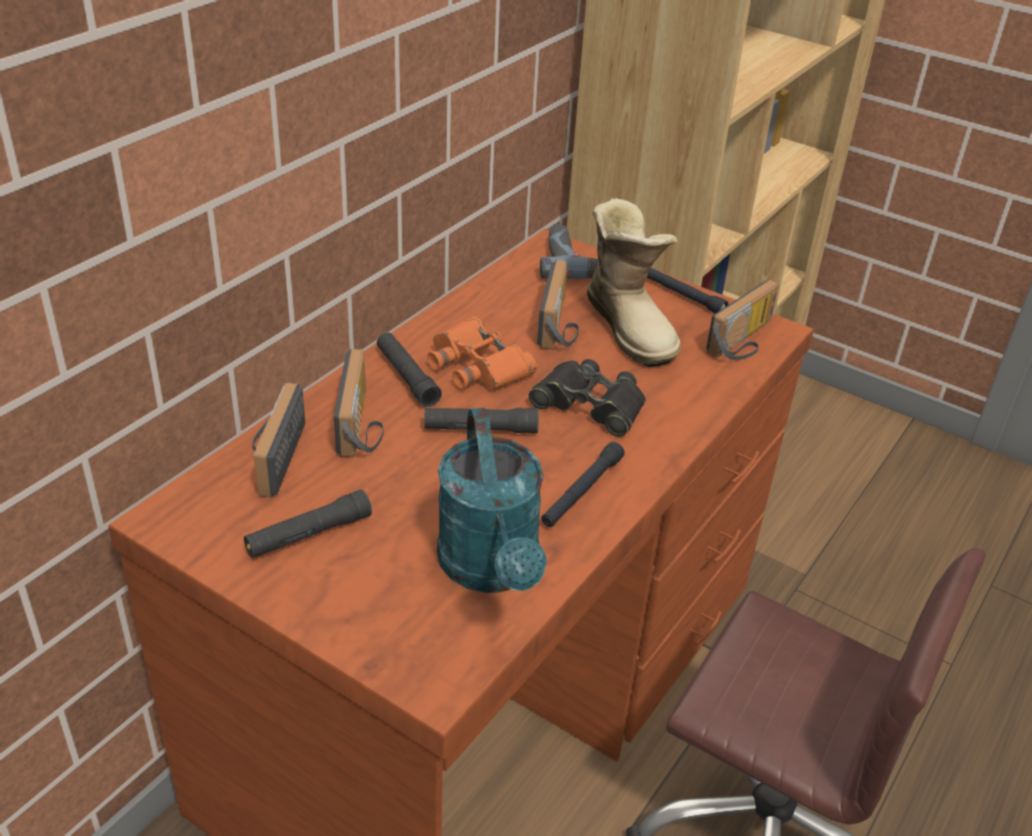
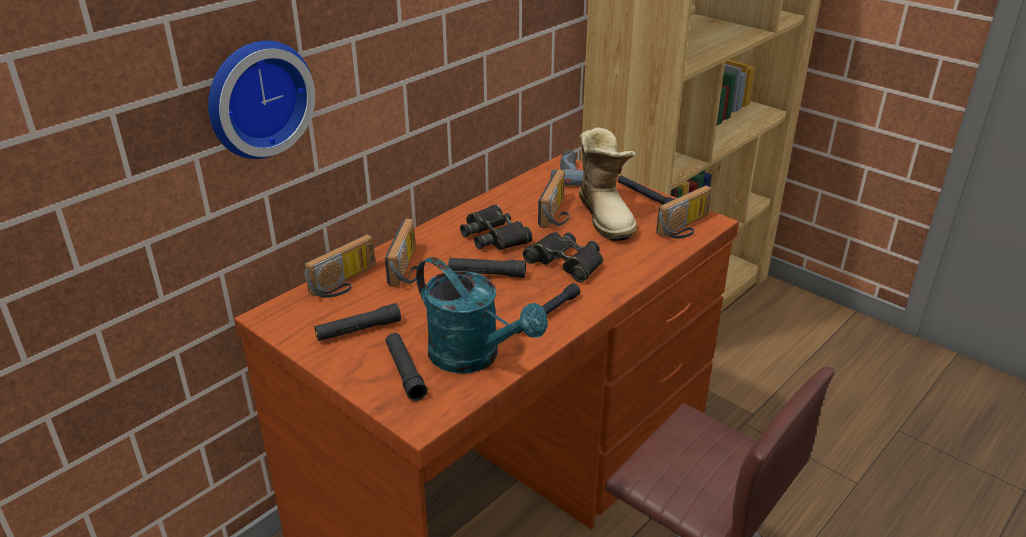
camera: 10 degrees right, 5 degrees down
(135, 186) = (256, 98): none -> wall clock
(271, 455) = (345, 283): radio -> radio turned 150 degrees counterclockwise
(407, 377) = (445, 241): black flashlight -> black flashlight (405, 372)
(478, 365) = (494, 236): orange binoculars -> black binoculars
(493, 570) = (474, 357): turquoise watering can -> turquoise watering can turned 45 degrees counterclockwise

